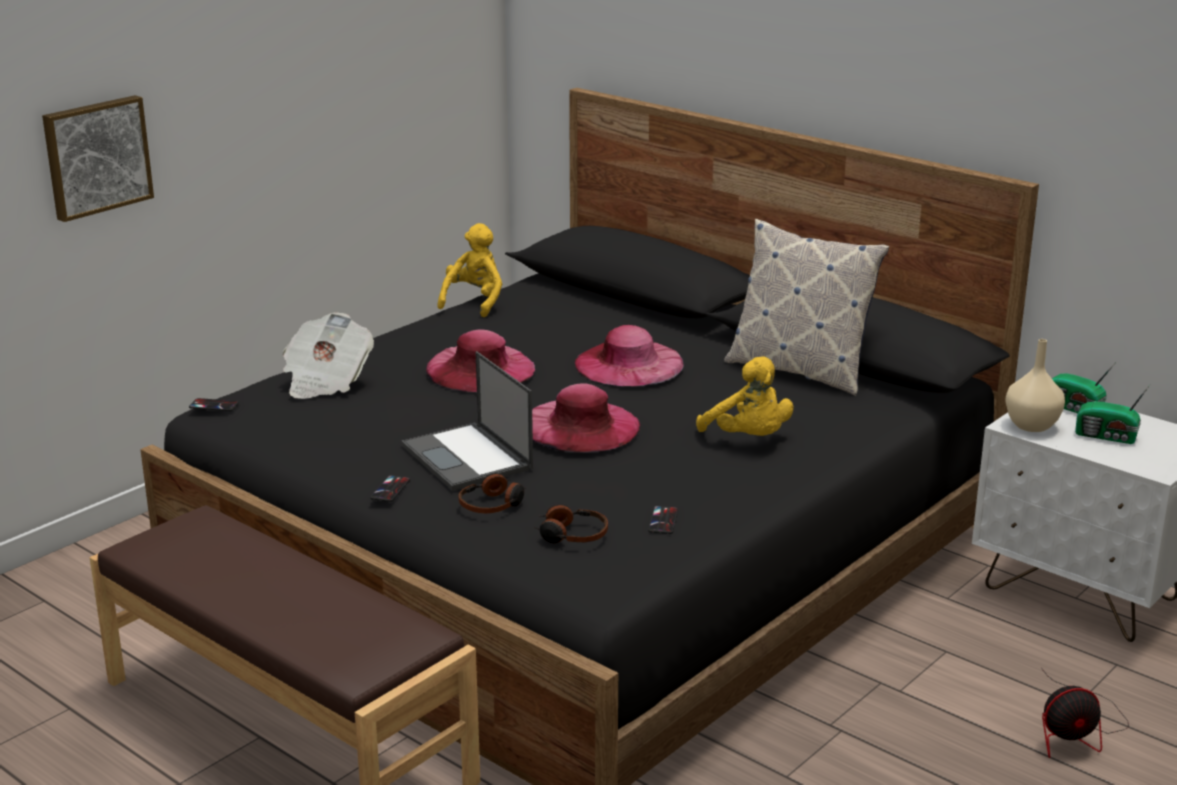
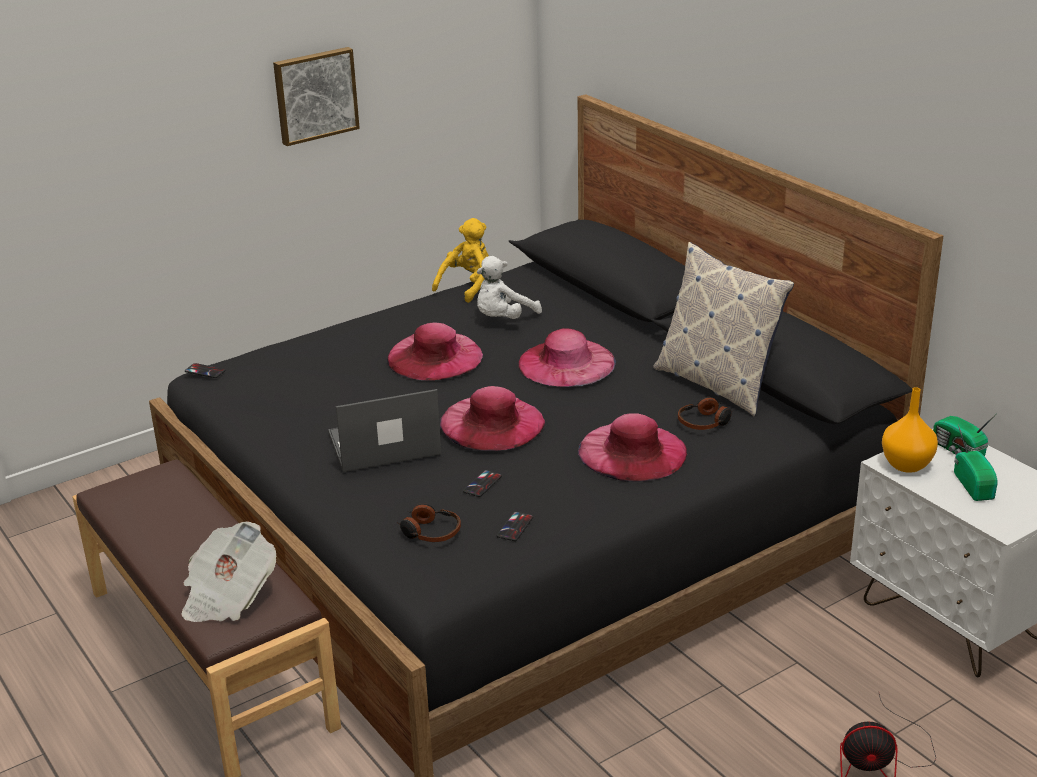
camera: 15 degrees right, 5 degrees up
(96, 156) = (131, 152): picture -> picture (315, 95)
(326, 381) = (301, 357): newspaper -> newspaper (228, 596)
(390, 489) = (304, 468): phone -> phone (482, 484)
(468, 457) = (382, 444): laptop -> laptop turned 90 degrees clockwise
(493, 505) = (379, 494): headphones -> headphones (705, 422)
(533, 329) = (503, 319): none -> white plush toy
(748, 439) = (632, 451): yellow plush toy -> pink hat
(1032, 425) = (907, 464): beige vase -> orange vase
(1107, 437) = (974, 485): radio -> radio turned 135 degrees counterclockwise

